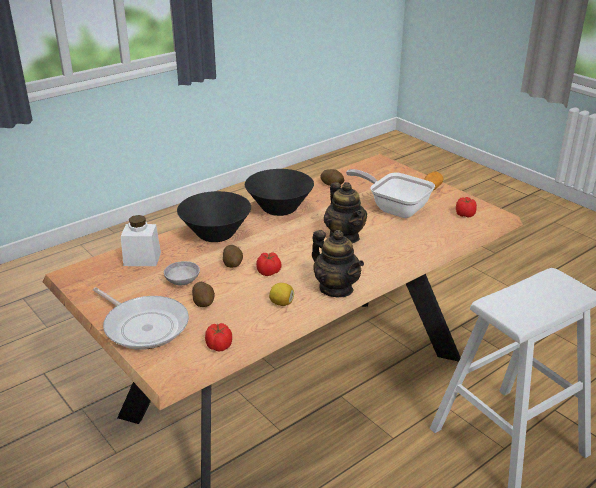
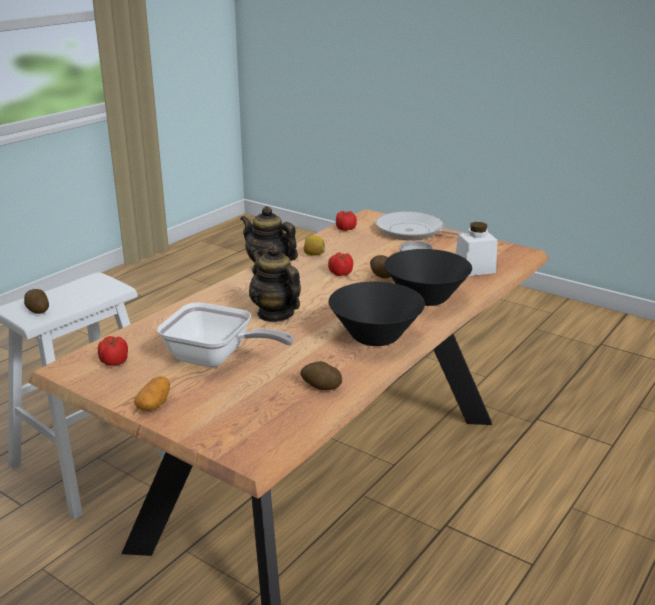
camera: 165 degrees right, 5 degrees down
(204, 302) = (381, 248): potato -> potato (37, 310)

